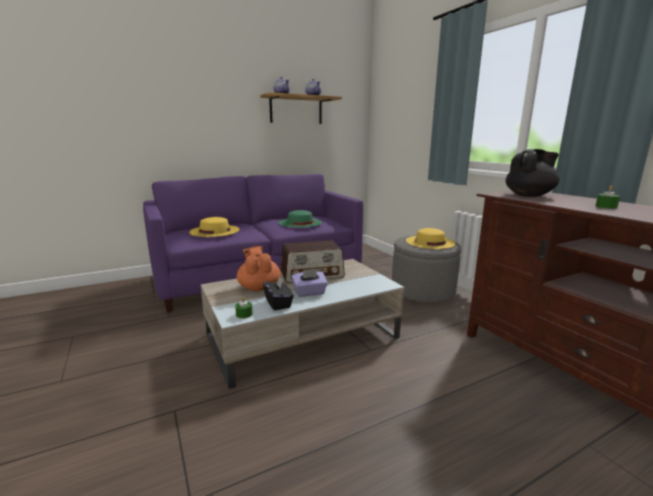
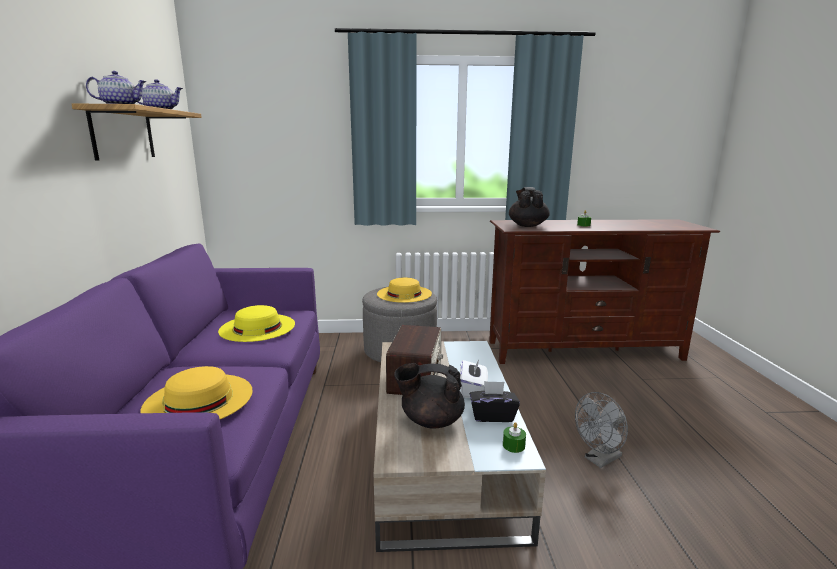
camera: 65 degrees left, 0 degrees up
(259, 287) = (431, 420): orange teapot -> black teapot
(300, 222) = (257, 327): green hat -> yellow hat
(309, 293) = (473, 390): purple tissue box -> white tissue box
(354, 413) = (599, 460): none -> grey fan

